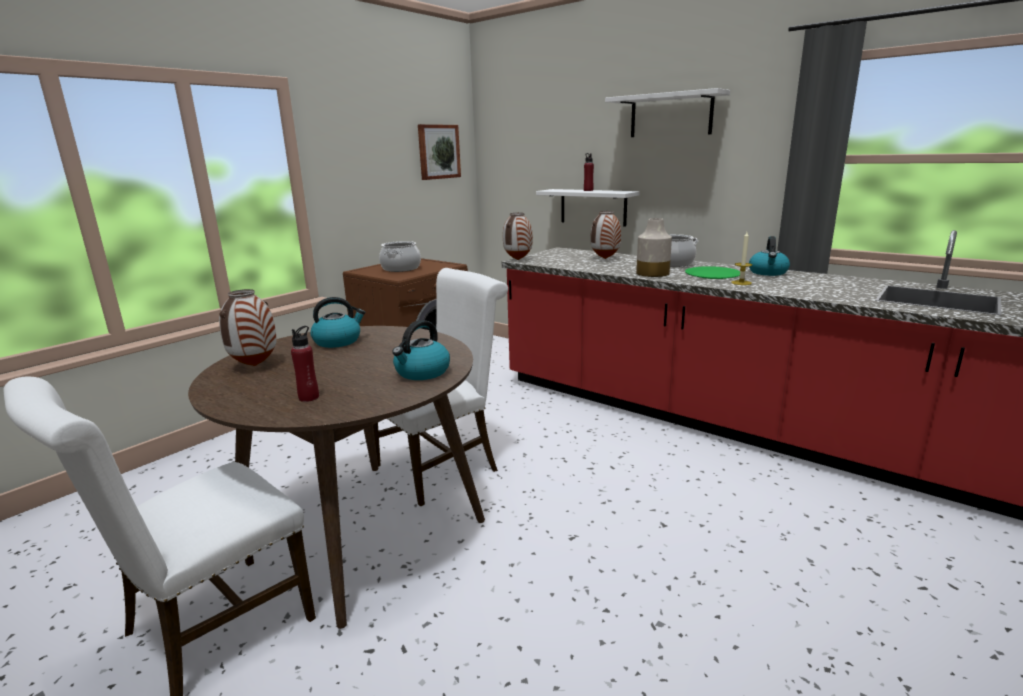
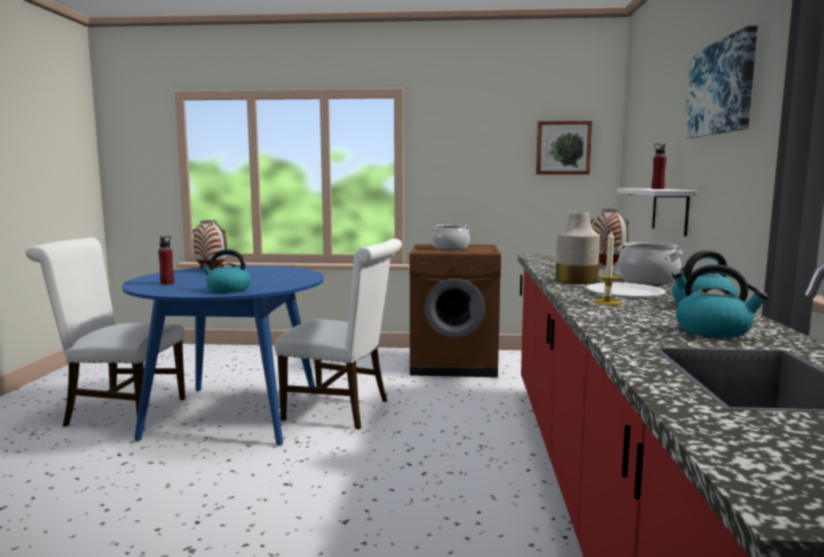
camera: 55 degrees right, 10 degrees down
(338, 341) = (272, 271): kettle -> kettle (714, 331)
(361, 532) = (234, 414): brown dining table -> blue dining table
(518, 260) = (534, 255): vase -> none
(671, 115) = (721, 88): white shelf -> picture
(712, 274) = (624, 293): green plate -> white plate

